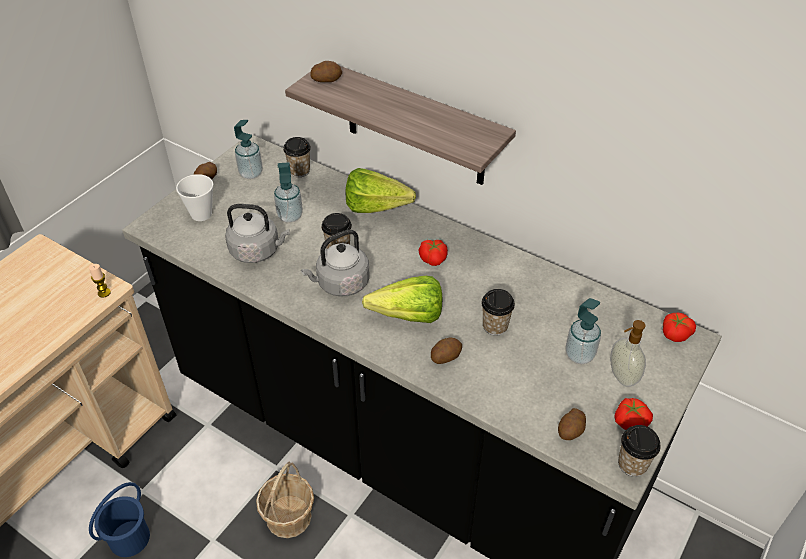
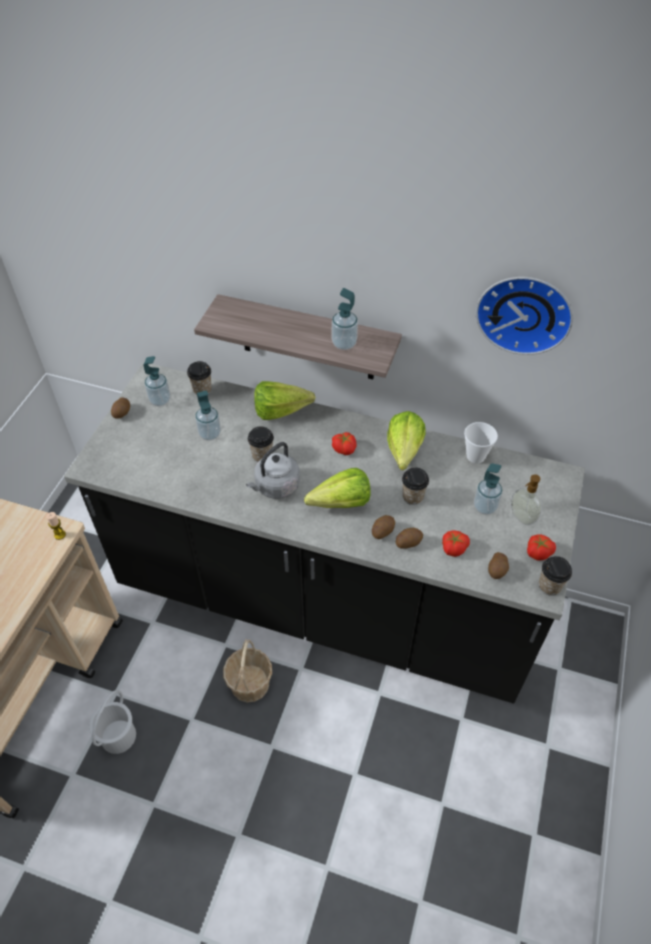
camera: 15 degrees left, 5 degrees up
(128, 538) = (117, 736): blue bucket -> white bucket
(201, 214) = (130, 447): cup -> cup (475, 456)
(257, 251) = (194, 471): grey kettle -> none
(326, 80) = (226, 313): potato -> potato (408, 542)
(444, 129) = (344, 343): none -> soap dispenser
(498, 279) = (402, 455): none -> lettuce
(658, 116) = (524, 312): none -> wall clock
(674, 333) = (550, 473): tomato -> tomato (453, 547)

